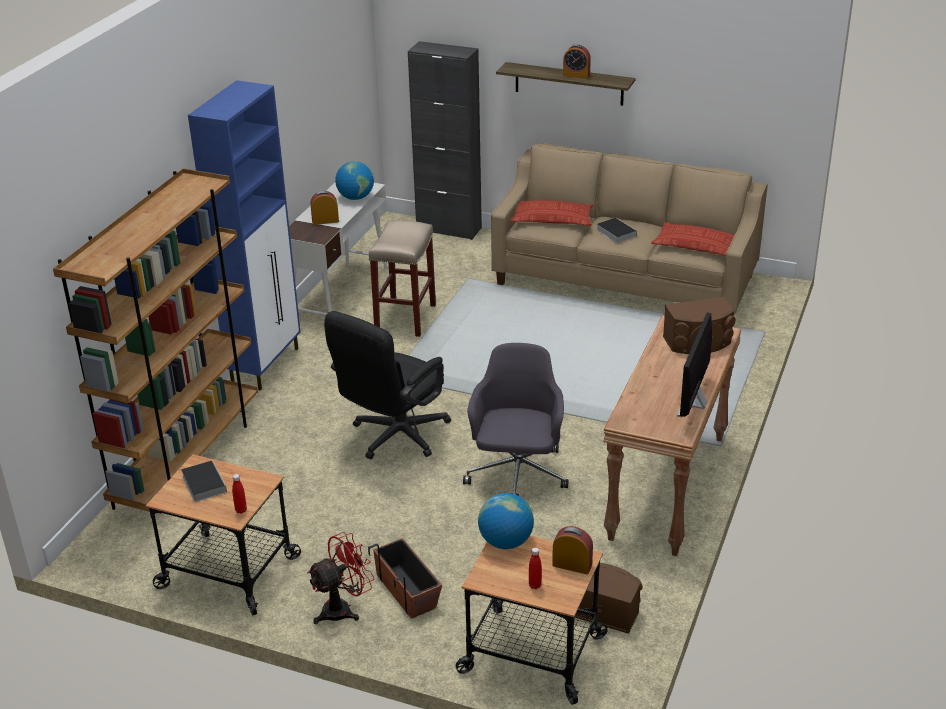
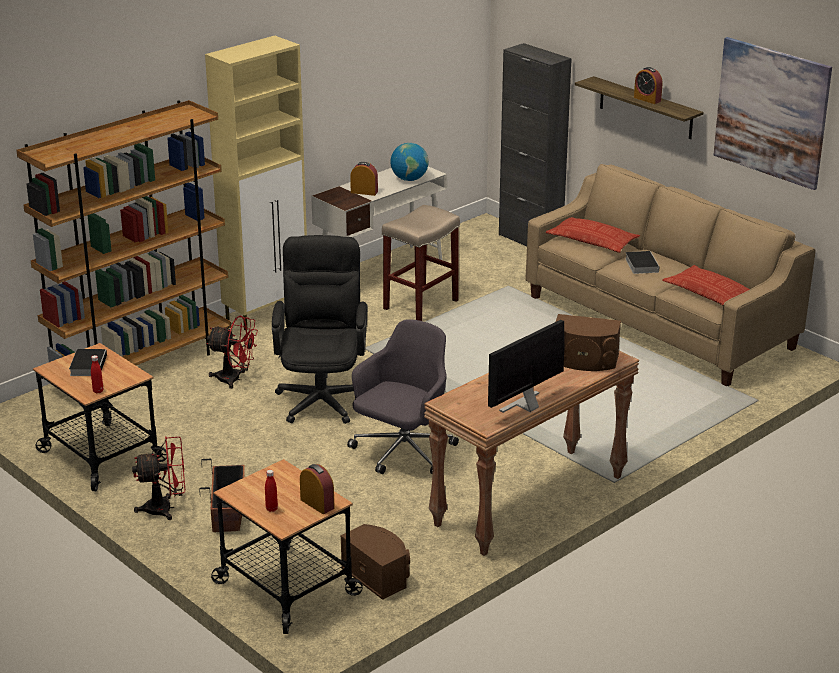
camera: 25 degrees right, 5 degrees down
(266, 365) = (267, 312): blue cabinet -> beige cabinet
(294, 446) = (234, 379): none -> red fan
(393, 438) = (322, 396): black office chair -> black office chair turned 120 degrees clockwise
(505, 542) = (280, 472): globe -> none
(712, 67) = (771, 112): none -> picture

